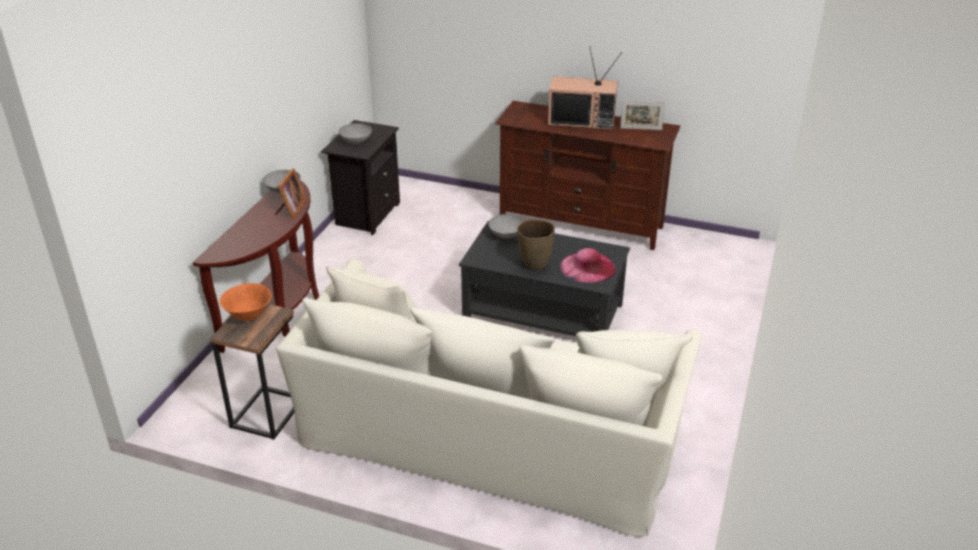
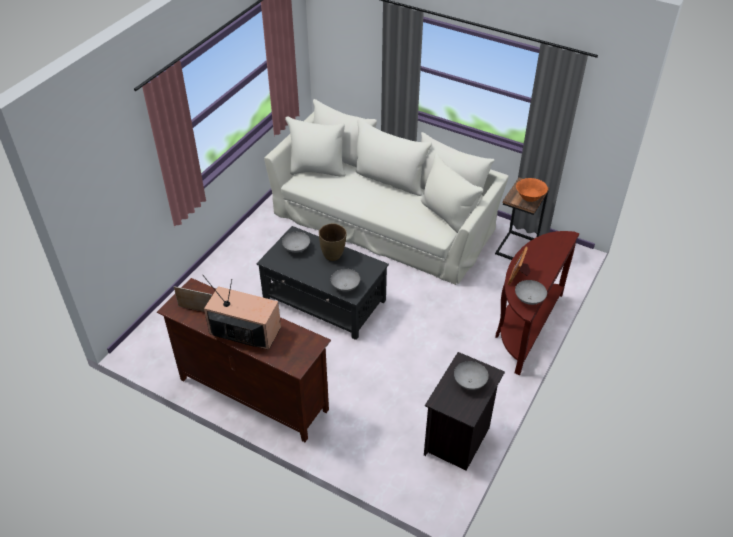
camera: 170 degrees left, 10 degrees up
(587, 267) = (296, 248): pink hat -> grey bowl

